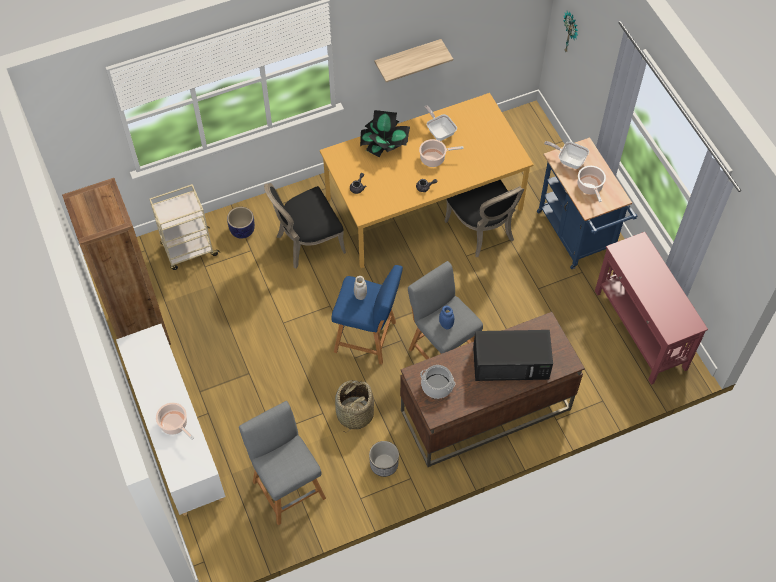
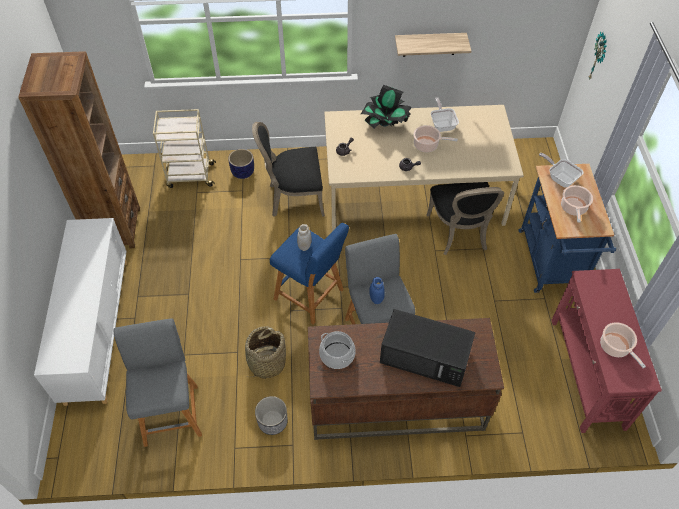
camera: 20 degrees right, 5 degrees down
(175, 424) = (74, 312): cooking pot -> cooking pot (616, 347)
(424, 203) = (414, 194): orange dining table -> beige dining table

